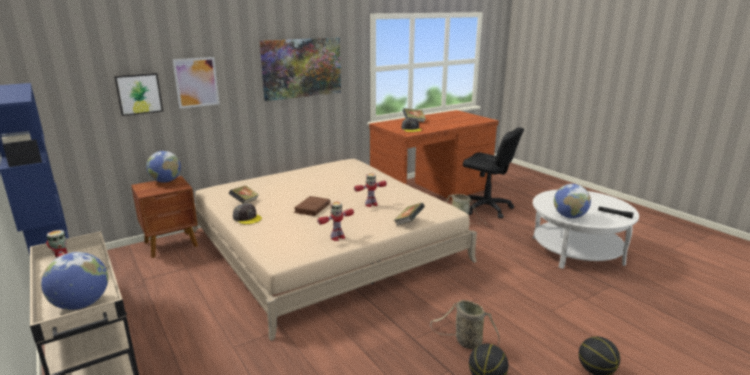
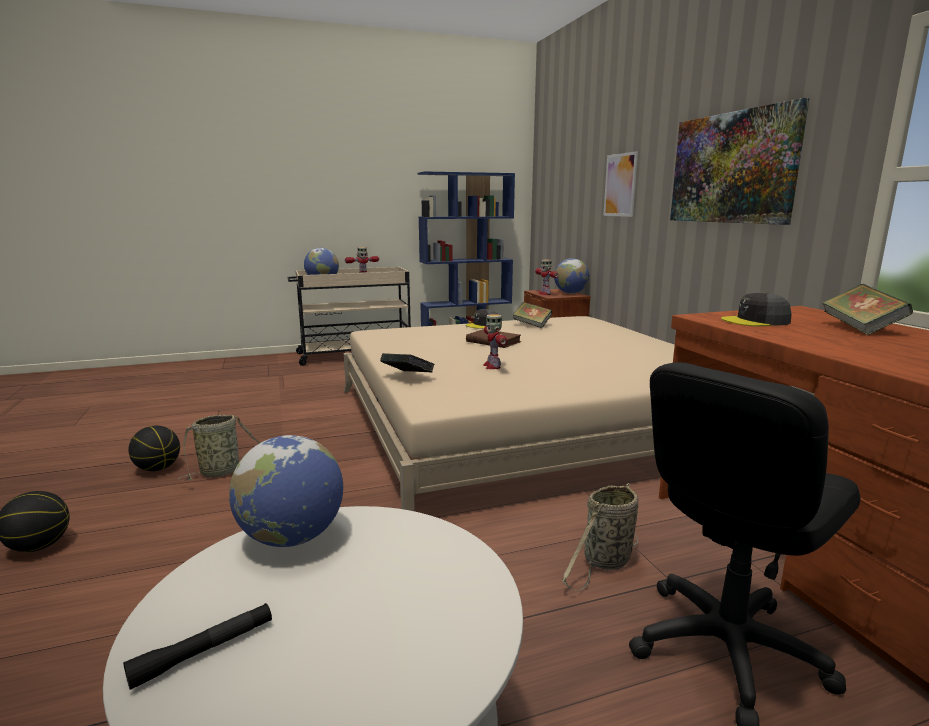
camera: 105 degrees right, 5 degrees down
(139, 93) = (584, 194): picture -> none
(337, 237) = (398, 348): toy robot -> toy robot (544, 294)

